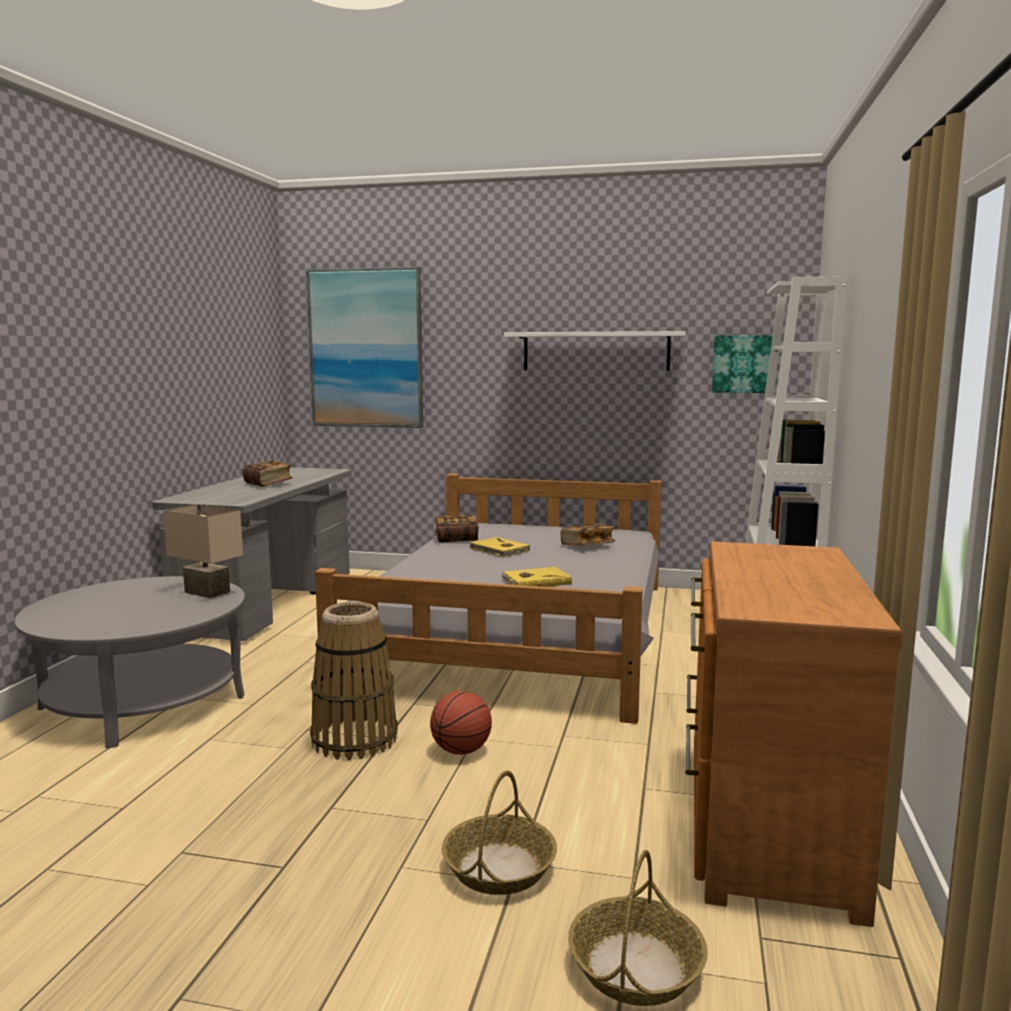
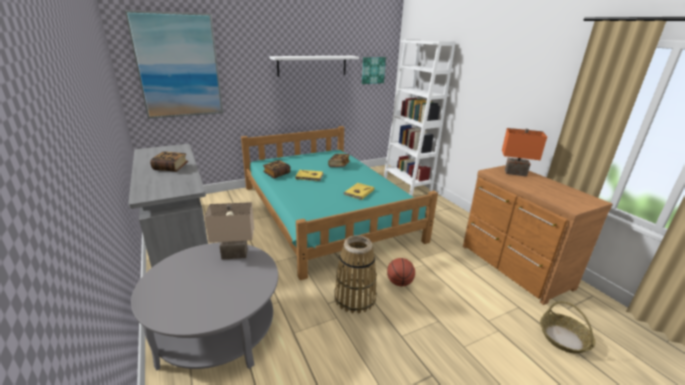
camera: 40 degrees left, 15 degrees up
(499, 868) = (487, 327): basket -> none
(520, 631) = (327, 212): grey bed -> turquoise bed
(795, 556) = (515, 172): none -> orange table lamp

